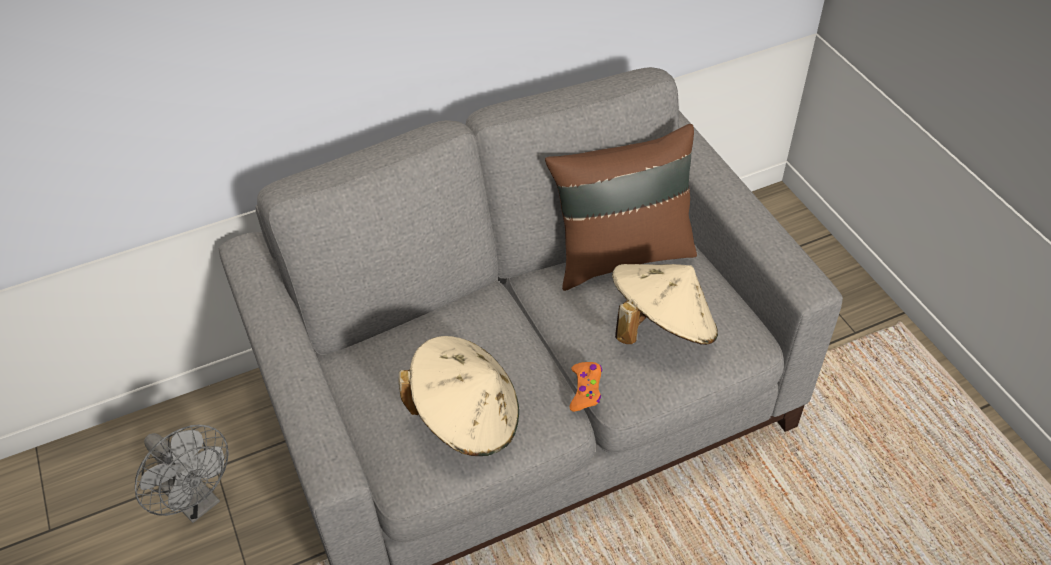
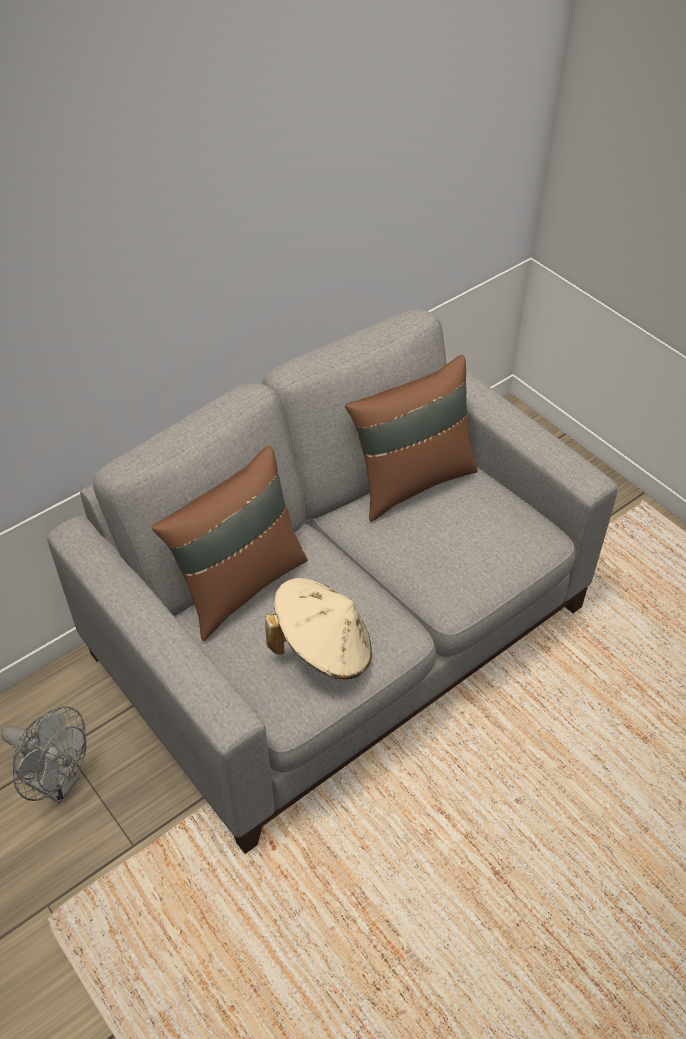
camera: 15 degrees left, 0 degrees up
(405, 333) = (239, 585): none -> brown pillow
(585, 390) = (418, 605): orange game controller -> none
(660, 327) = (467, 538): beige hat -> none

